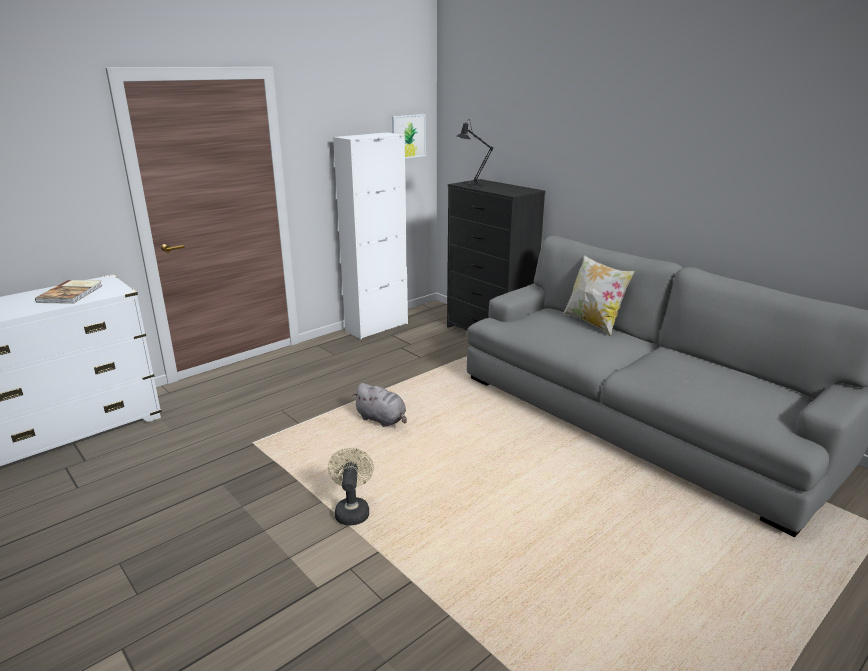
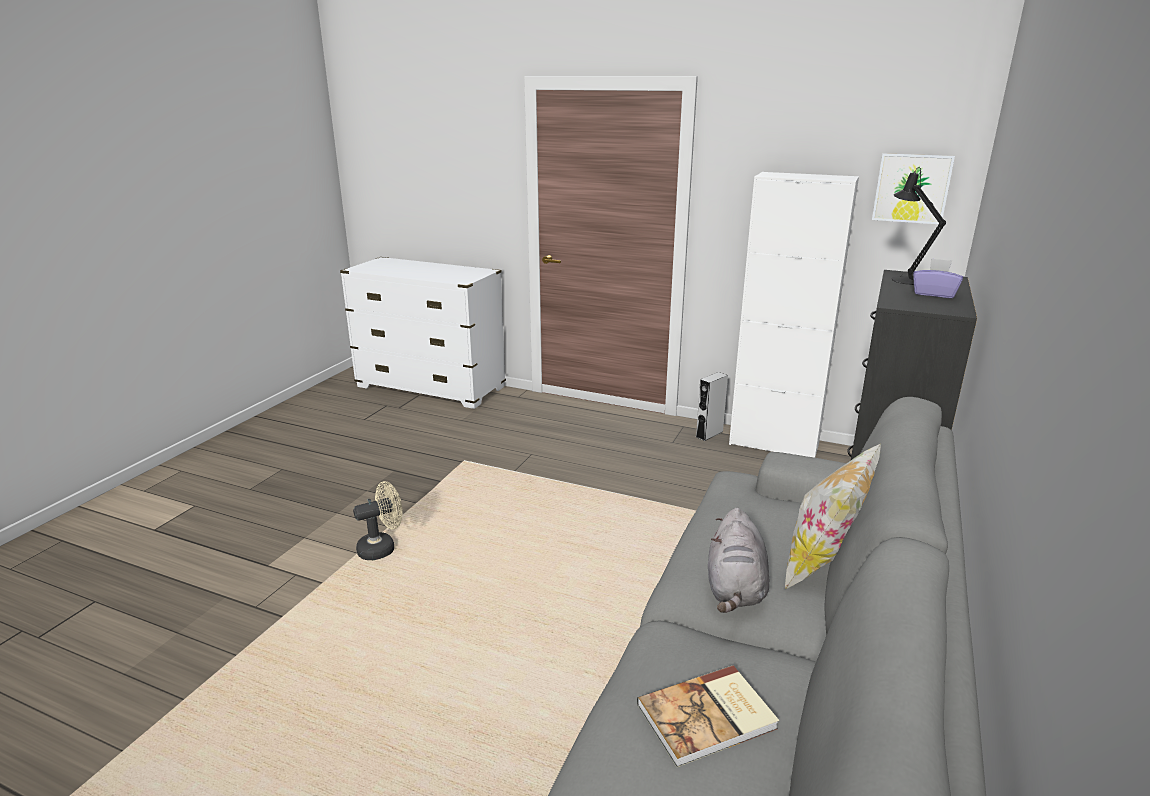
camera: 65 degrees right, 0 degrees up
(72, 293) = (445, 273): book -> book (708, 718)
(340, 340) = (709, 434): none -> grey speaker
(382, 420) = (558, 514): grey plush toy -> grey plush toy (735, 589)
(502, 187) = (934, 294): none -> purple tissue box

